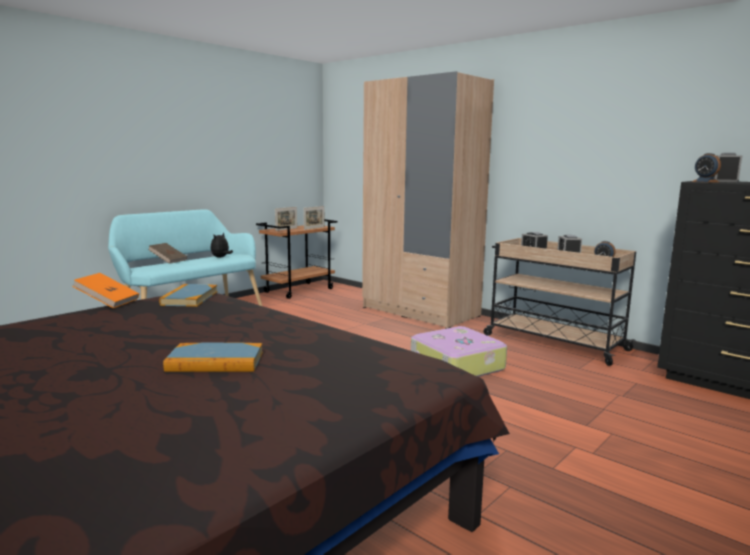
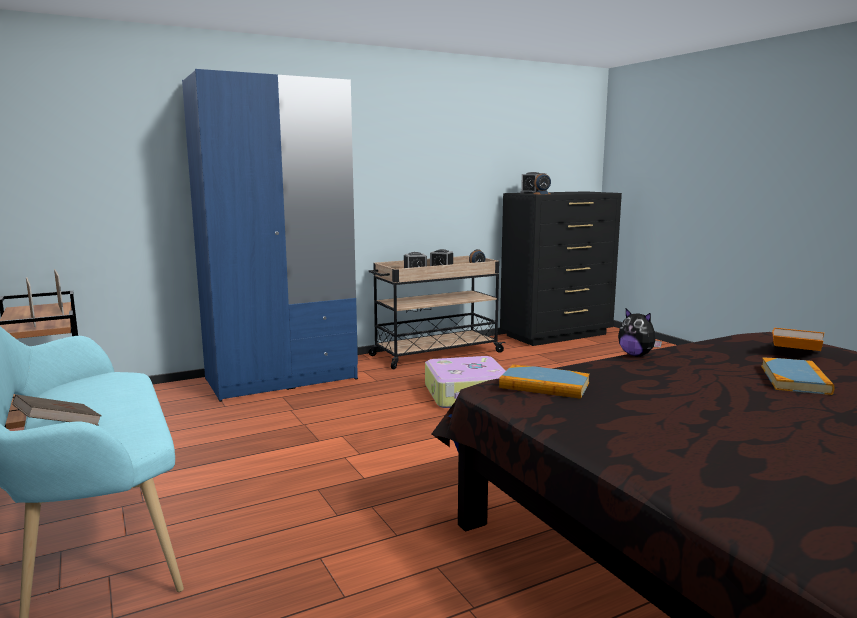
camera: 70 degrees left, 0 degrees up
(108, 302) = (555, 425): orange book -> orange book (795, 353)
(221, 257) = (106, 388): plush toy -> plush toy (636, 355)
(420, 311) = (281, 379): beige wardrobe -> blue wardrobe

